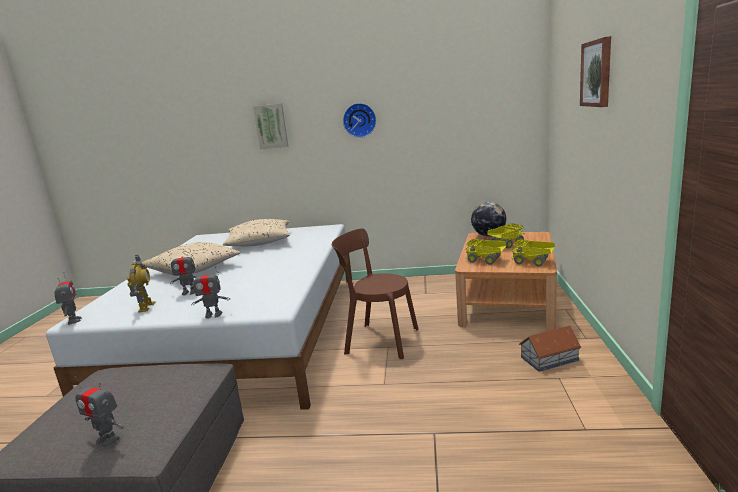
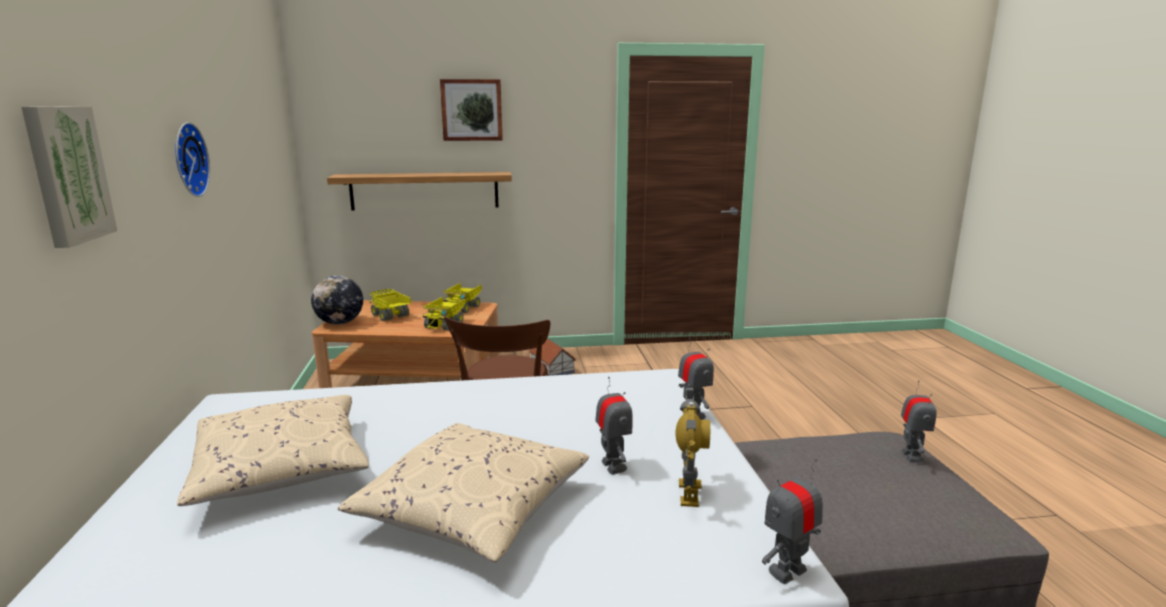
camera: 105 degrees left, 0 degrees up
(146, 307) = (689, 493): toy robot -> toy robot turned 120 degrees clockwise
(577, 152) = (424, 191): none -> shelf

